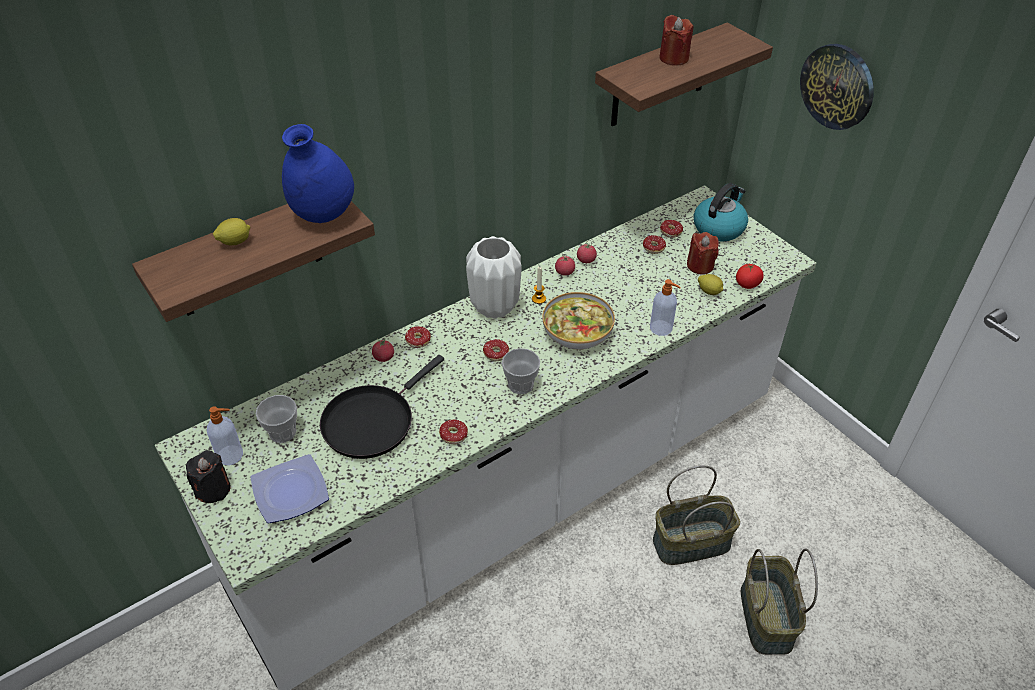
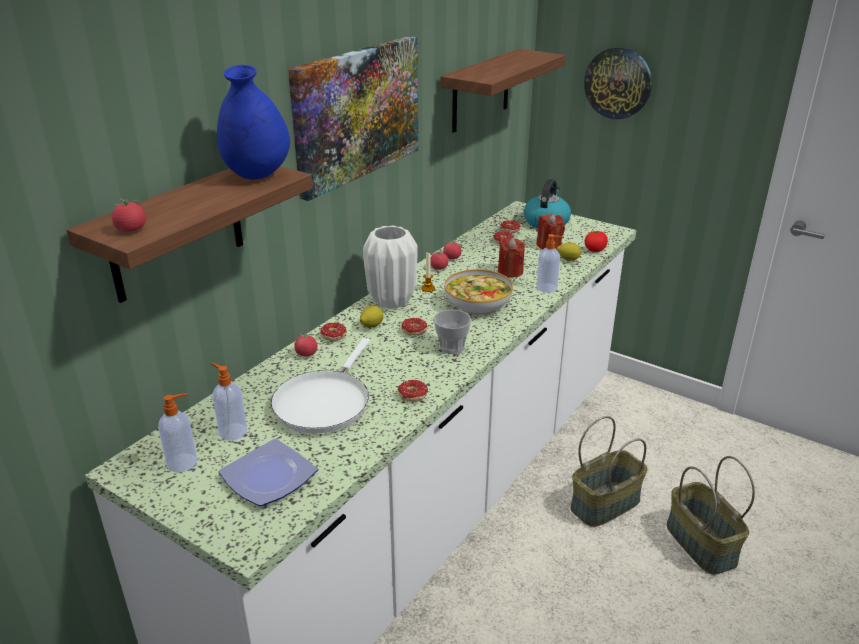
camera: 20 degrees left, 15 degrees down
(179, 278) = (131, 230): none -> tomato
(213, 489) = (177, 496): black candle -> none
(235, 242) = (176, 201): lemon -> lemon (371, 326)
(282, 432) = (232, 431): cup -> soap dispenser
(372, 421) = (323, 402): black frying pan -> white frying pan
(470, 126) = (356, 113): none -> picture
(673, 58) = (496, 65): red candle -> red candle (510, 271)

